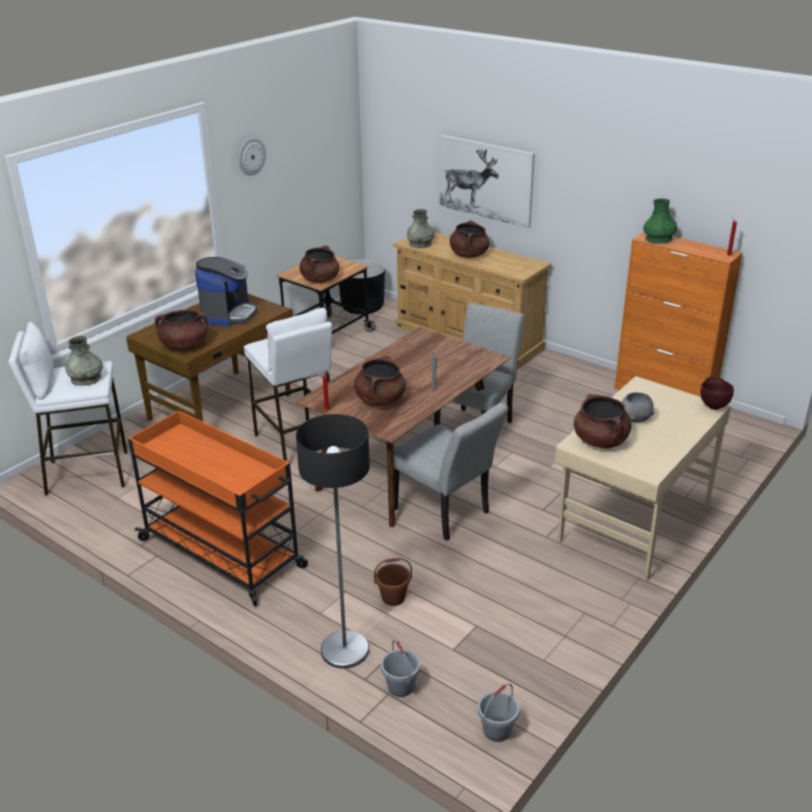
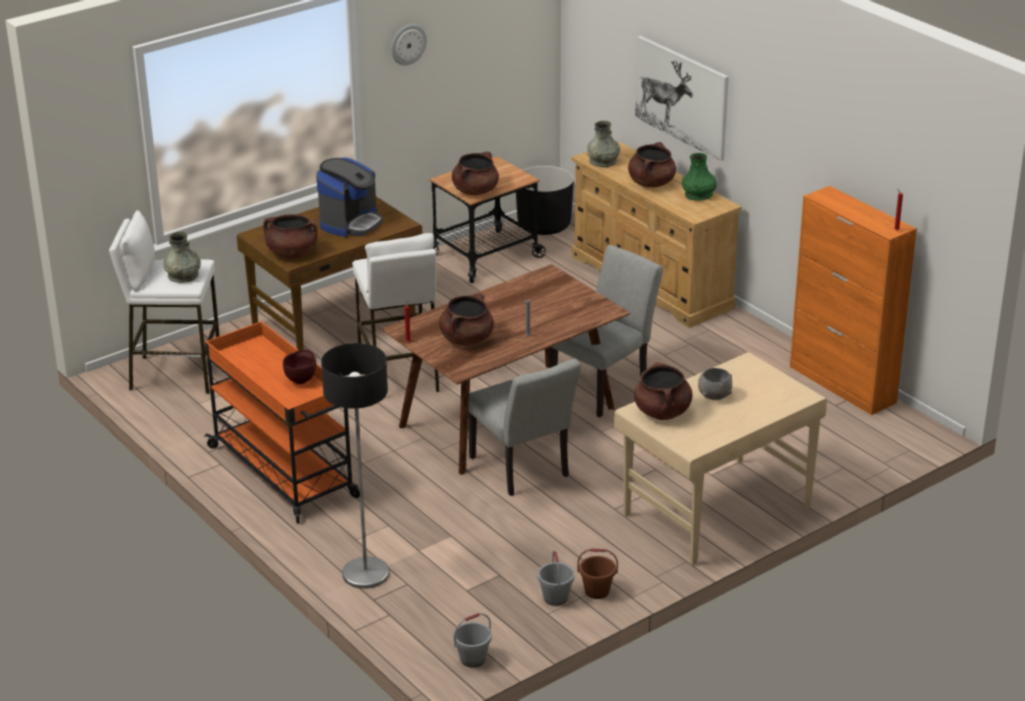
camera: 15 degrees right, 0 degrees up
(393, 598) = (431, 538): brown bucket -> brown bucket (596, 591)
(401, 687) = (403, 611): grey bucket -> grey bucket (556, 598)
(658, 239) = (833, 199): green vase -> green vase (698, 195)
(713, 406) = (807, 395): brown bowl -> brown bowl (301, 380)

